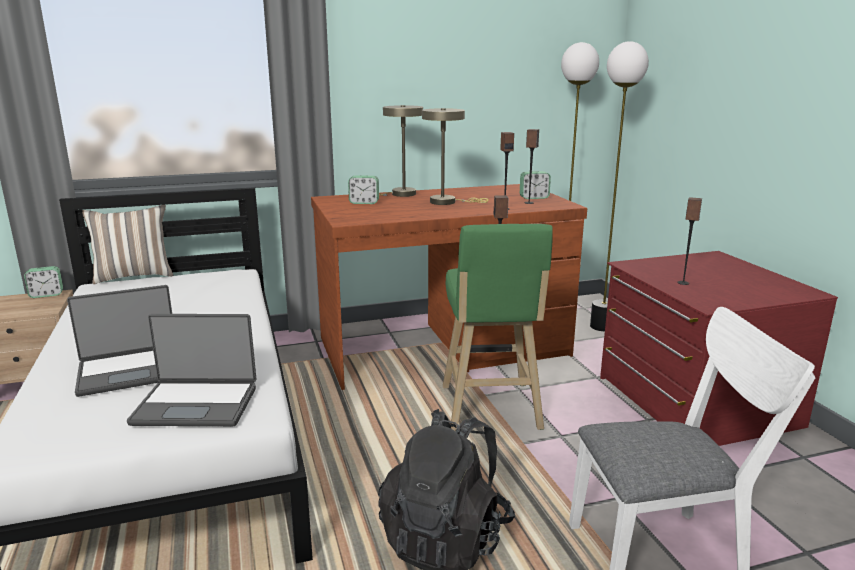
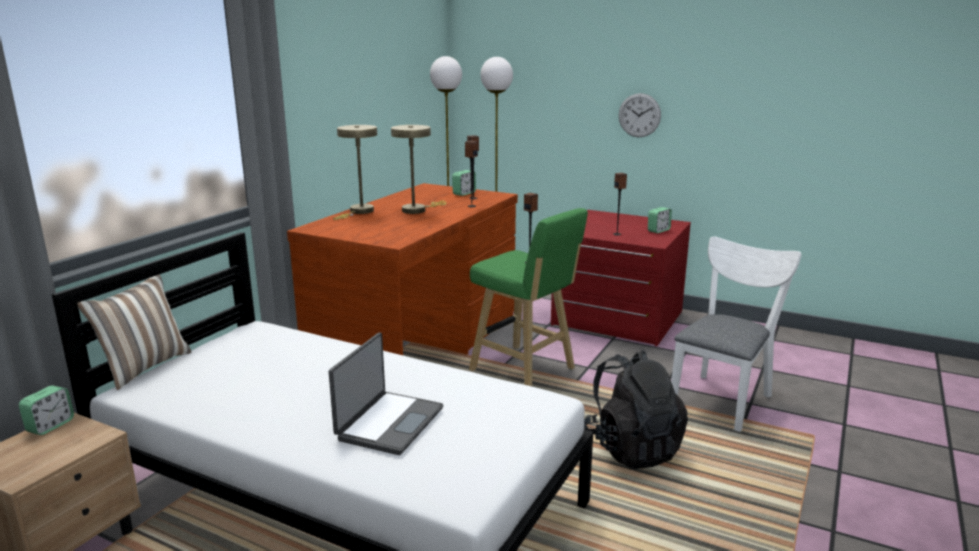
camera: 45 degrees left, 0 degrees up
(197, 404) = (499, 414): laptop -> none
(364, 202) = (354, 225): alarm clock -> alarm clock (658, 230)
(798, 125) = (639, 115): none -> wall clock

